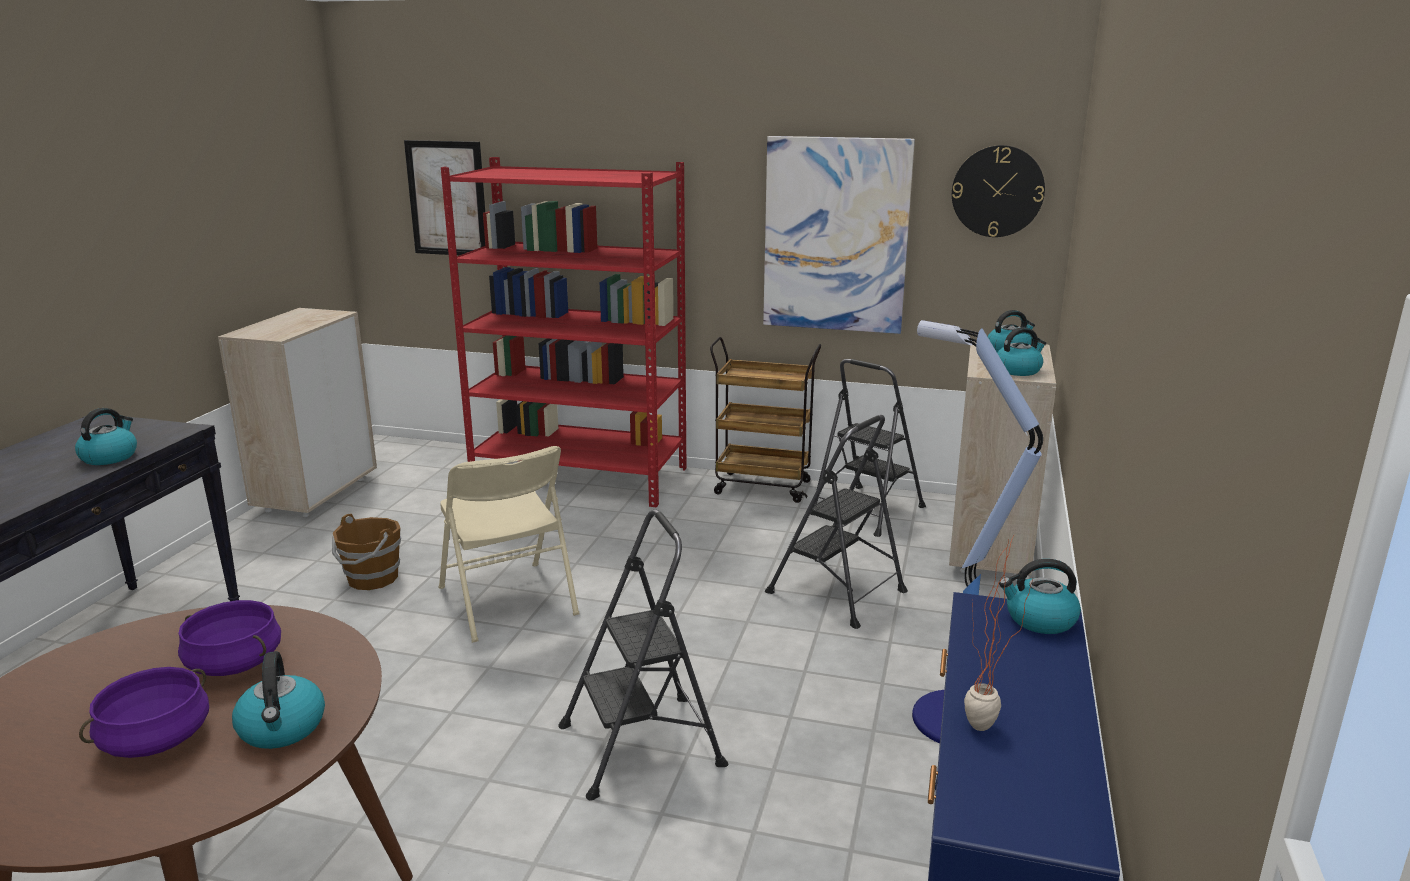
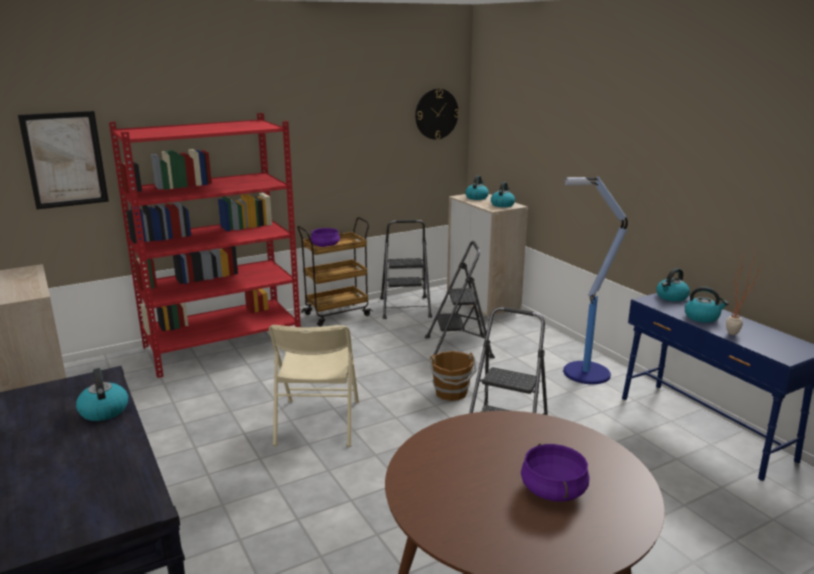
camera: 45 degrees left, 0 degrees up
(233, 663) = (493, 450): purple cooking pot -> purple cooking pot (325, 246)
(282, 729) = (584, 454): kettle -> kettle (702, 317)
(371, 579) = (208, 452): brown bucket -> brown bucket (451, 393)
(506, 601) = (317, 422): beige chair -> beige chair turned 75 degrees clockwise
(835, 235) = (357, 149): picture -> none

